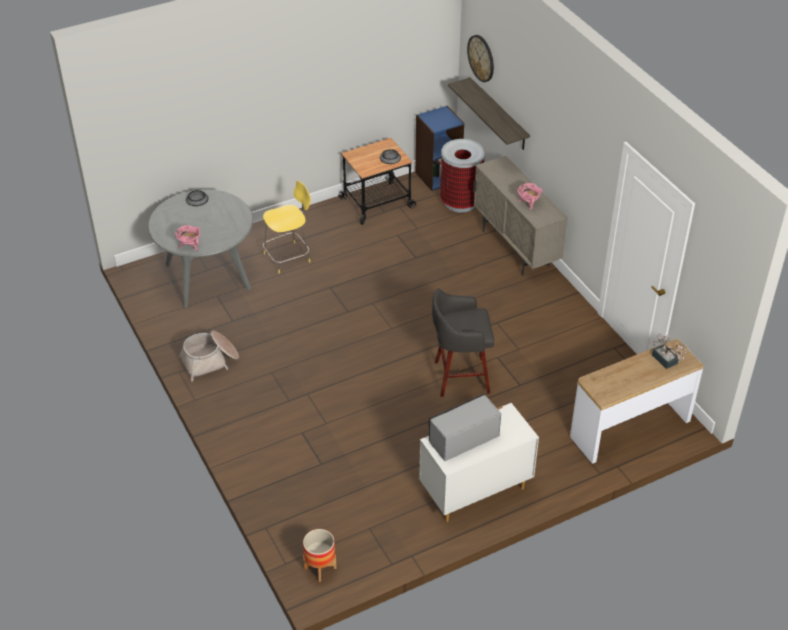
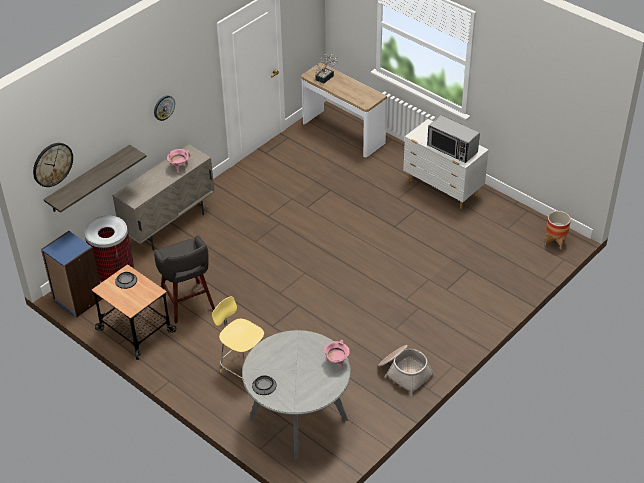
camera: 110 degrees left, 0 degrees up
(459, 377) = (339, 221): grey stool -> grey stool (188, 304)
(561, 148) = (163, 107): none -> wall clock

